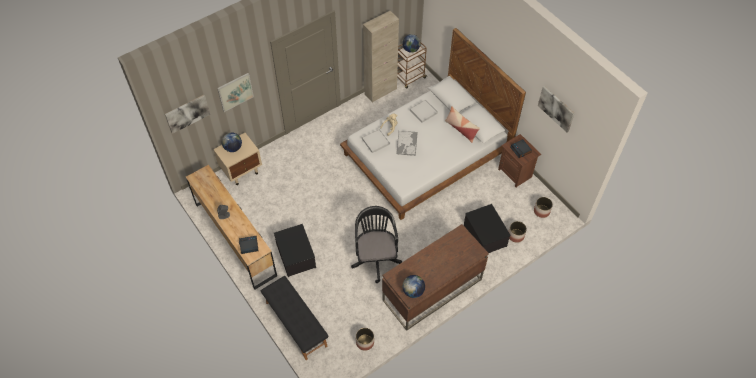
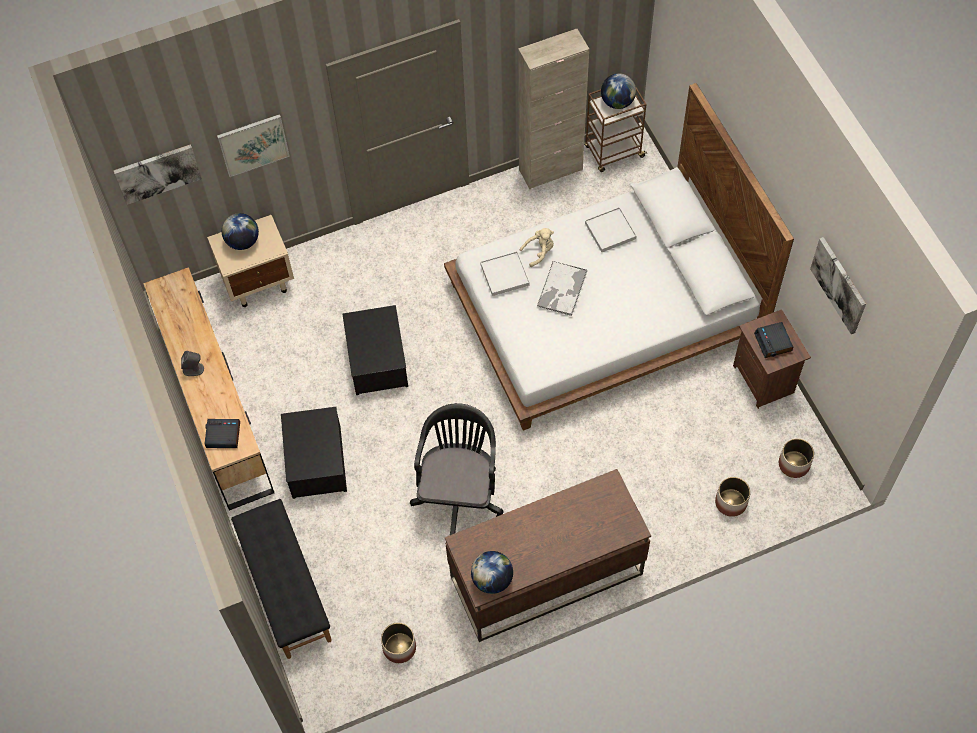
camera: 15 degrees right, 5 degrees up
(461, 129) = (672, 278): pillow -> none
(484, 235) = (671, 491): storage box -> storage box (376, 360)

